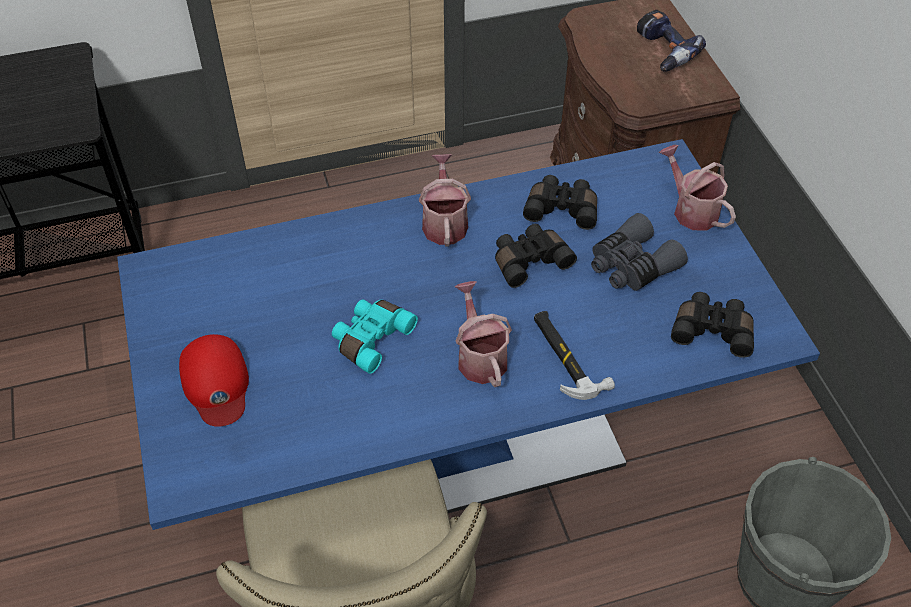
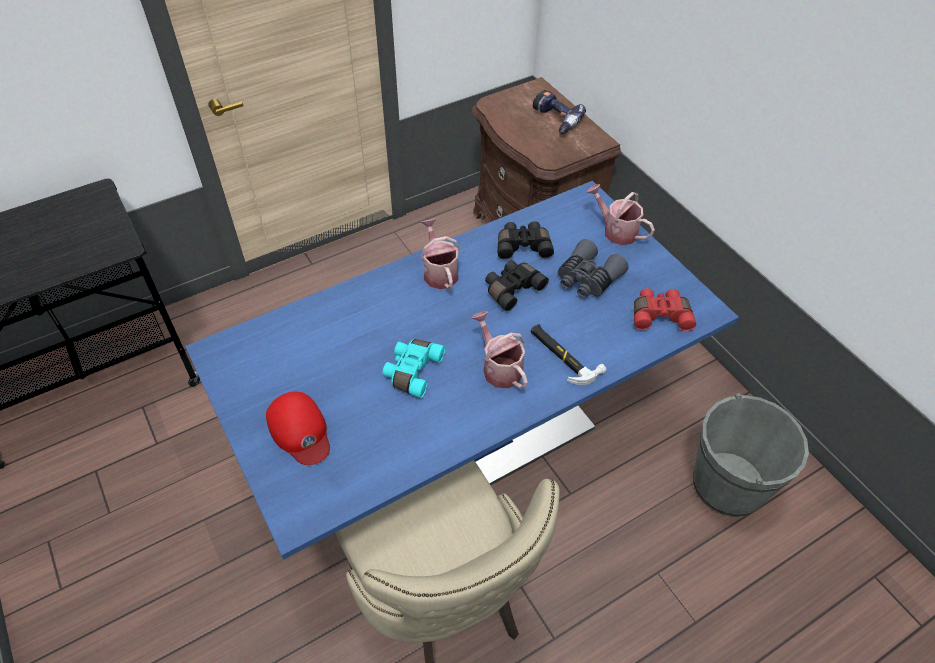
camera: 15 degrees left, 0 degrees up
(712, 330) = (660, 315): black binoculars -> red binoculars

